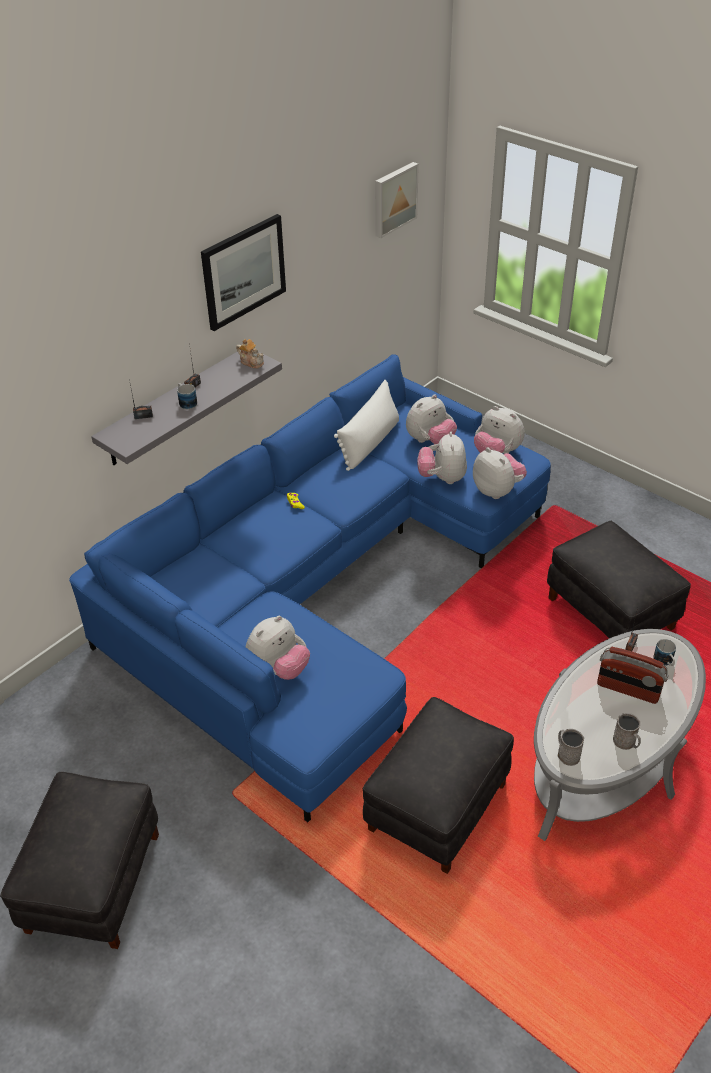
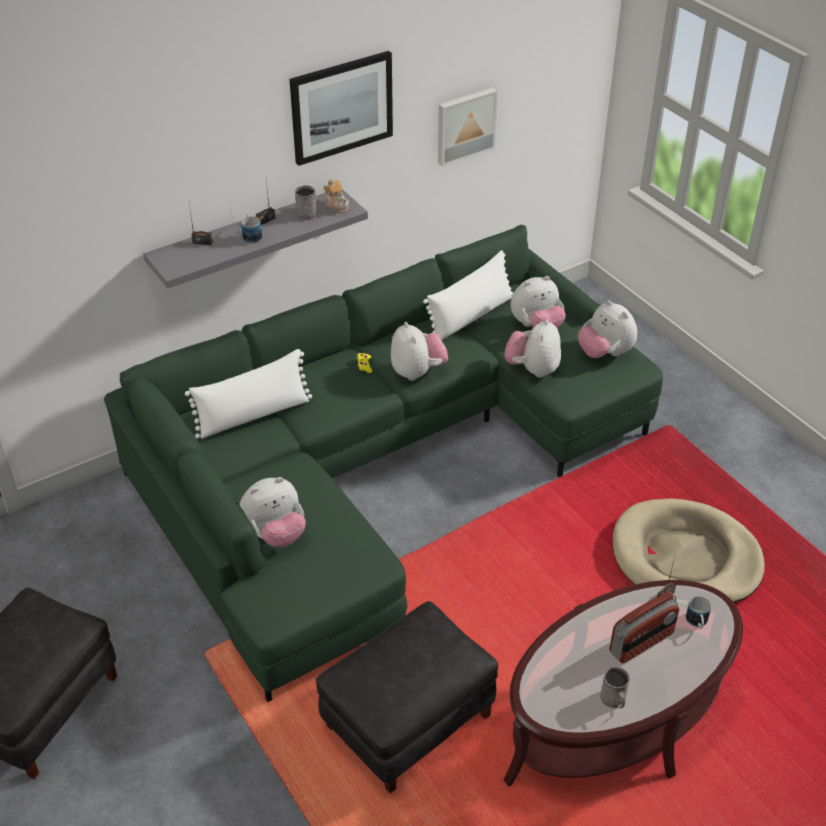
camera: 15 degrees right, 0 degrees up
(213, 567) = (253, 415): none -> white pillow
(321, 588) = (378, 462): blue sofa -> green sofa
(394, 199) = (543, 53): picture -> picture (465, 125)
(497, 491) = (588, 395): plush toy -> plush toy (417, 372)
(566, 753) = (542, 695): grey mug -> grey mug (306, 213)
(608, 758) = (616, 716): grey coffee table -> brown coffee table
(611, 613) = (685, 558): black ottoman -> beige dog bed
(628, 689) = (641, 643): radio -> radio turned 75 degrees counterclockwise

